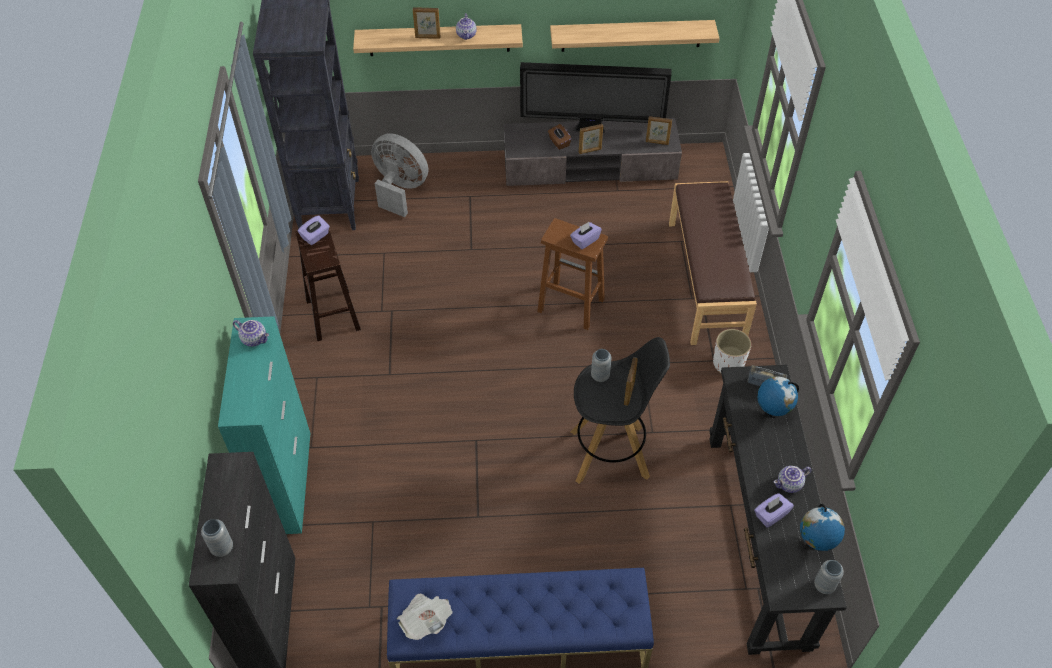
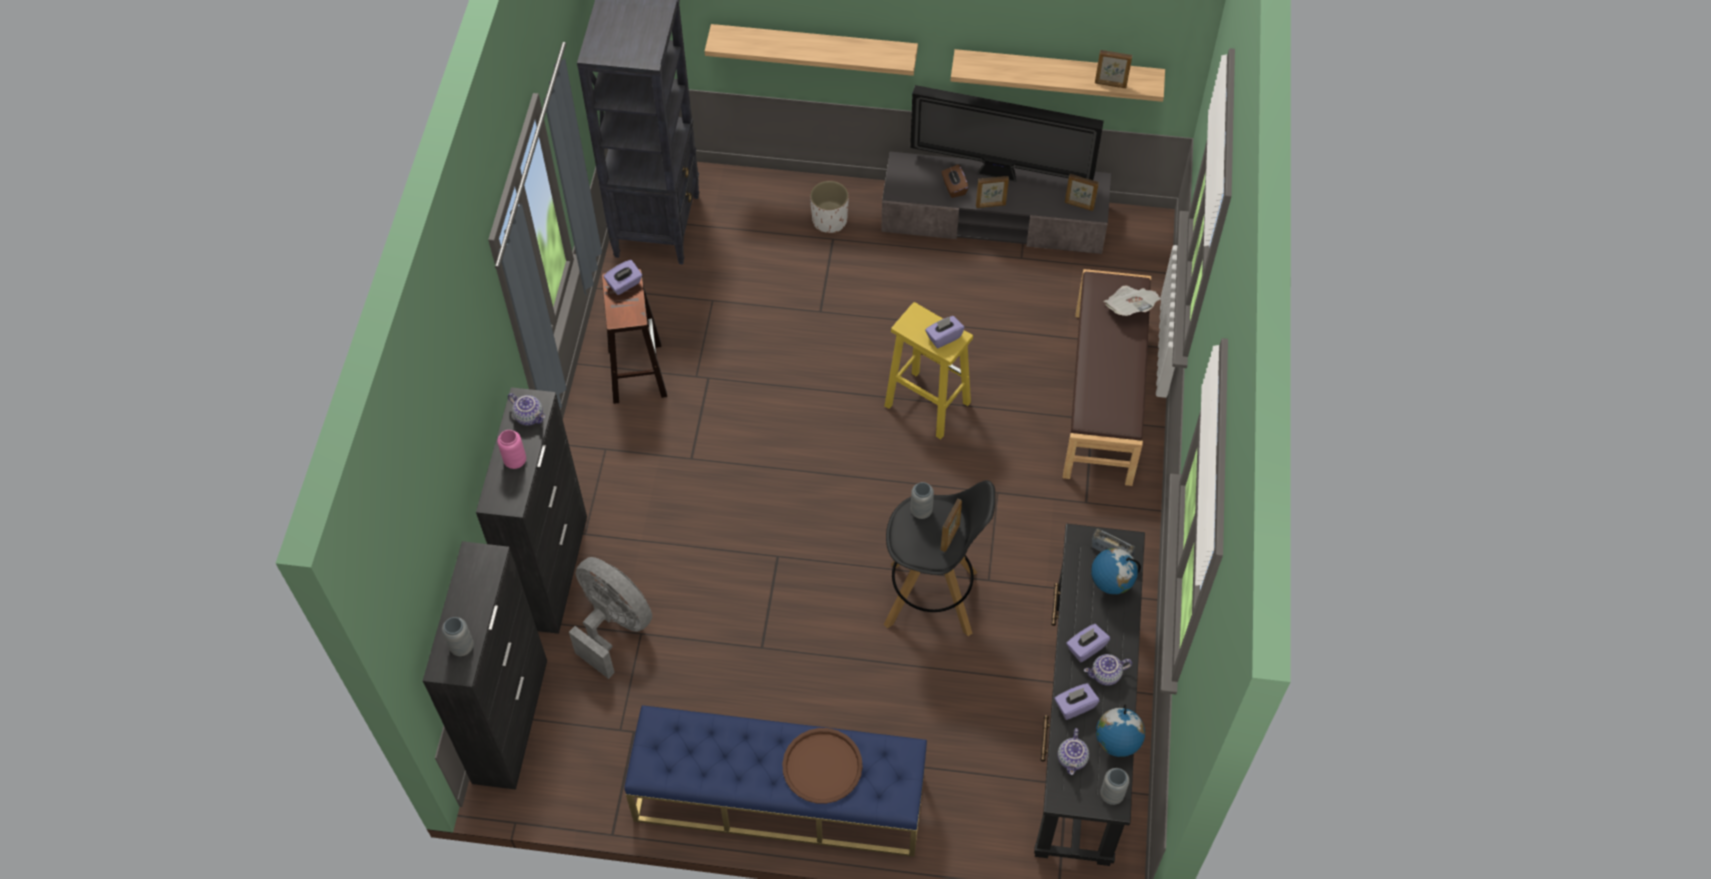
camera: 10 degrees right, 5 degrees up
(247, 378) = (515, 461): none -> pink vase
(288, 481) = (553, 571): turquoise cabinet -> black cabinet
(400, 189) = (747, 217): grey fan -> grey fan (613, 625)
(425, 620) = (672, 757): newspaper -> newspaper (1129, 308)
(428, 37) = (798, 47): picture frame -> picture frame (1110, 84)
(467, 35) = (847, 51): teapot -> teapot (1072, 759)
(560, 606) = (822, 766): none -> brown tray
(570, 305) = (926, 404): brown stool -> yellow stool
(728, 363) = (1103, 509): white planter -> white planter (830, 221)
(766, 465) = (1086, 648): none -> purple tissue box

